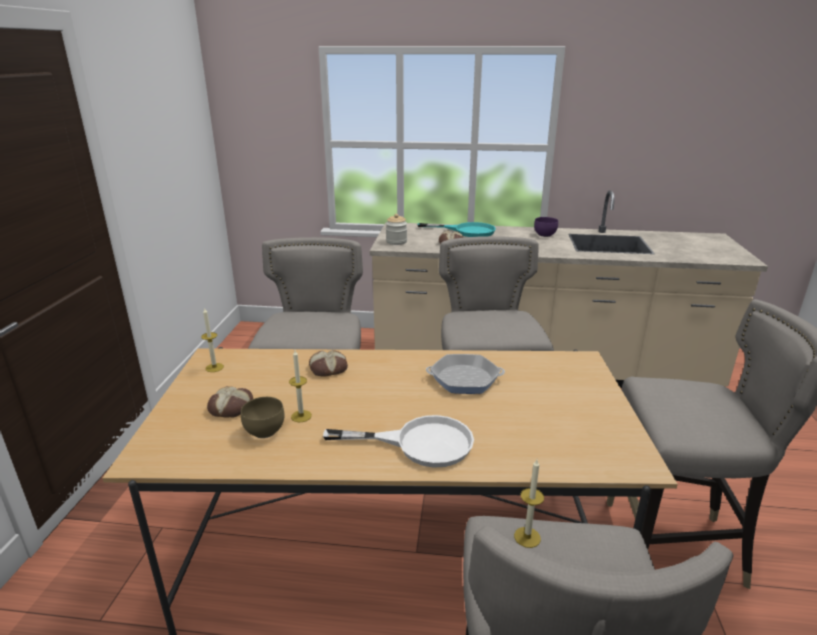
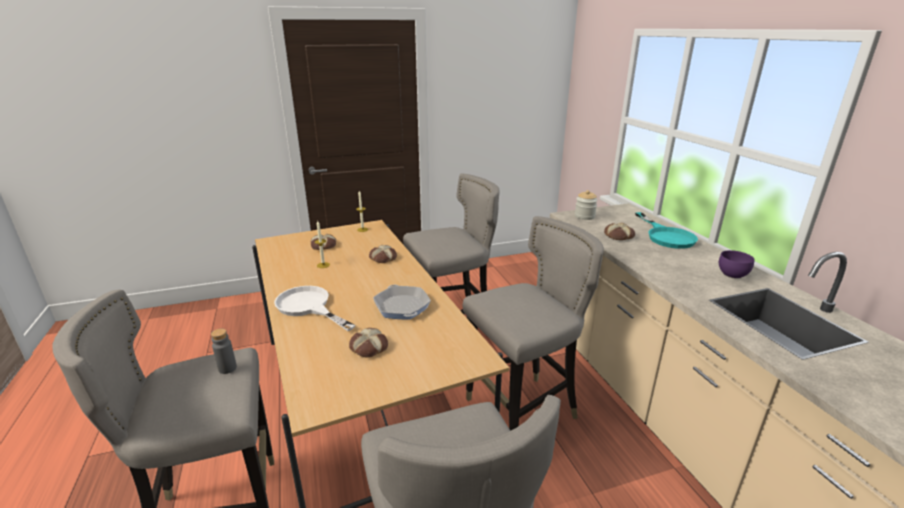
camera: 65 degrees right, 0 degrees up
(263, 432) = (303, 260): brown bowl -> none
(419, 443) = (308, 307): white frying pan -> white frying pan turned 150 degrees clockwise
(527, 537) = (227, 368): candle -> grey bottle
(538, 413) = (368, 347): none -> bread

